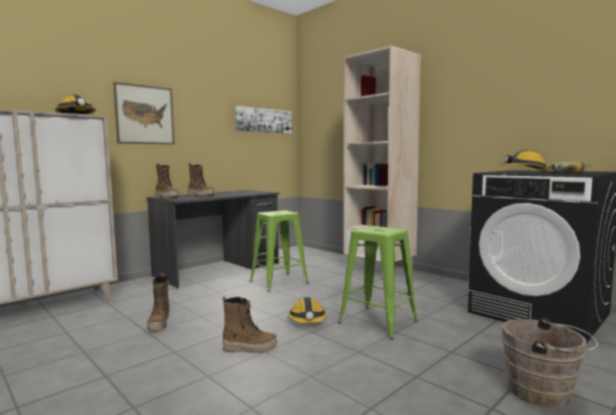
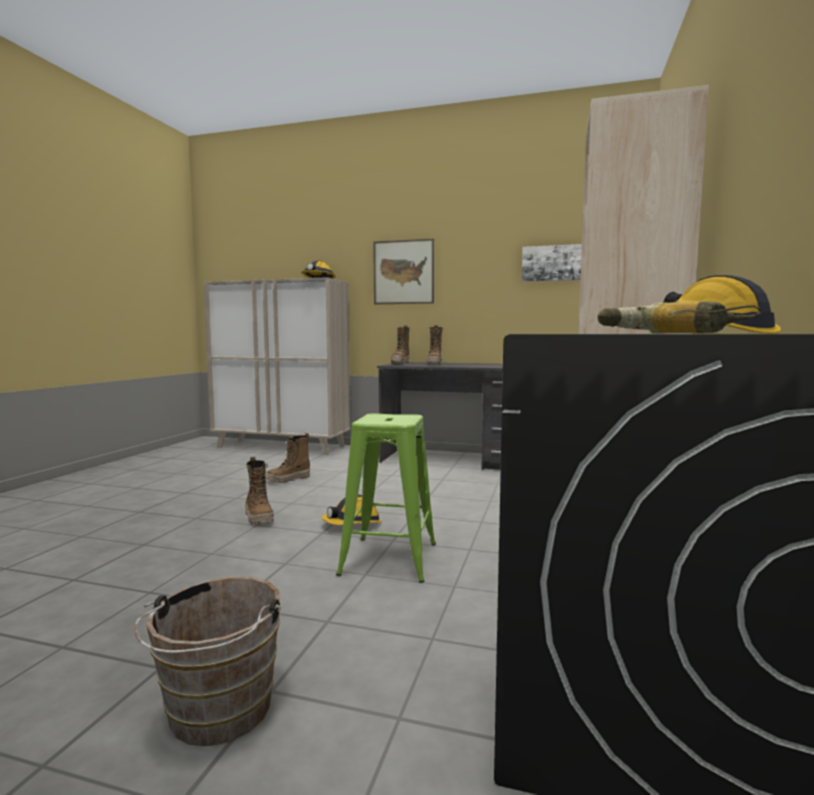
camera: 60 degrees right, 0 degrees up
(279, 282) = (459, 488): green stool -> none

